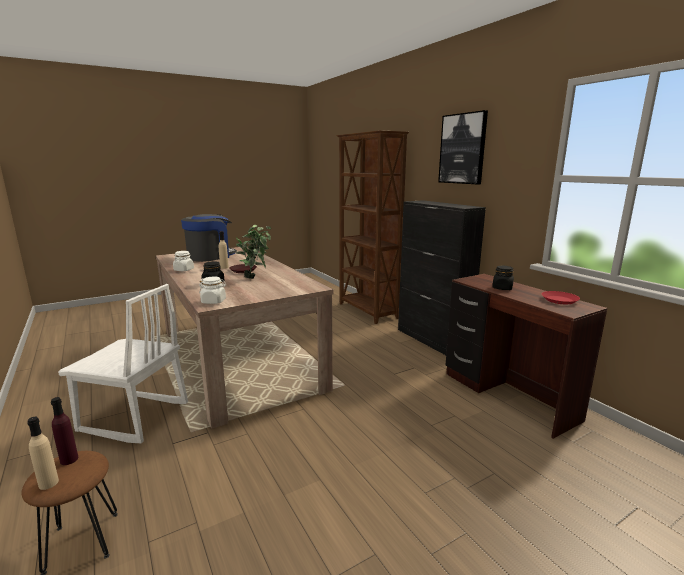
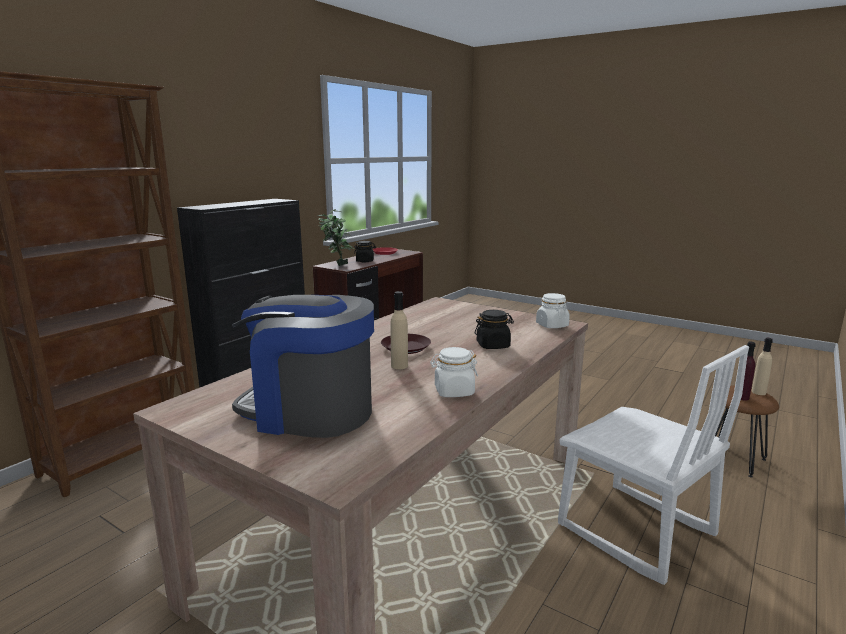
camera: 115 degrees left, 0 degrees up
(134, 418) = (635, 531): white chair -> white chair turned 150 degrees clockwise
(256, 277) = (433, 332): potted plant -> potted plant (336, 265)
(462, 149) = (229, 129): picture -> none

